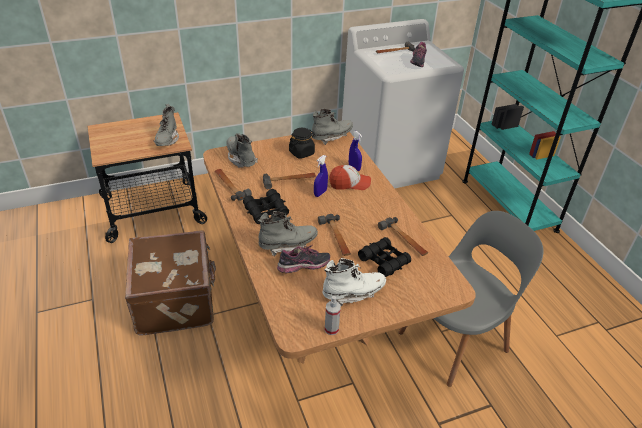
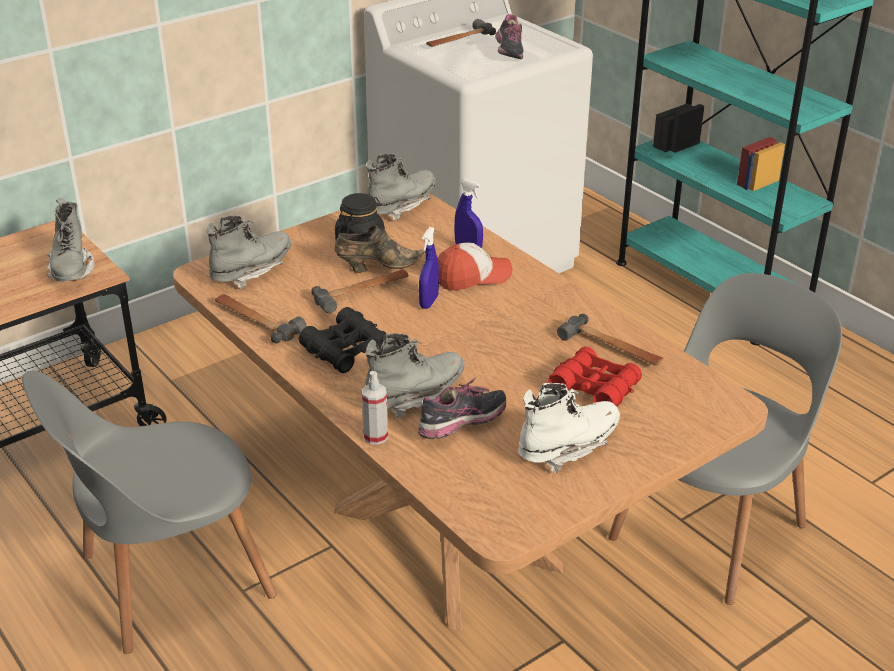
camera: 15 degrees left, 5 degrees down
(177, 300) = (168, 579): brown suitcase -> grey chair
(241, 159) = (252, 272): grey boot -> grey boot turned 90 degrees clockwise
(303, 168) = (376, 266): none -> brown shoe
(331, 329) = (559, 510): spray bottle -> spray bottle (375, 436)
(336, 238) = (494, 368): hammer -> none
(384, 261) = (594, 388): black binoculars -> red binoculars

